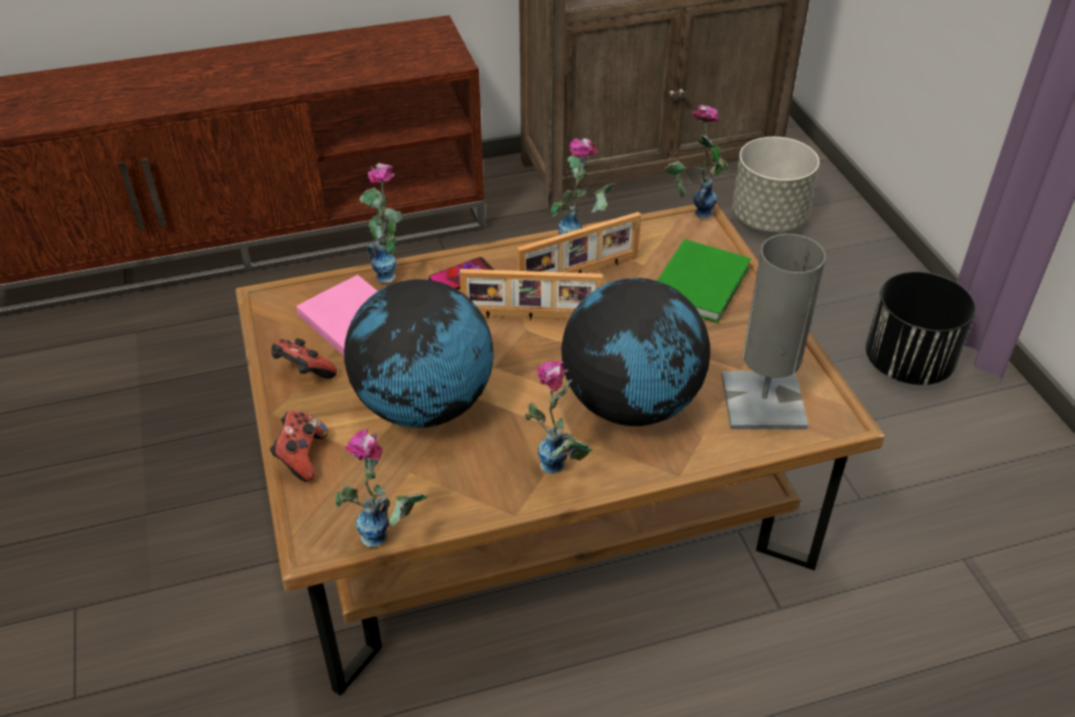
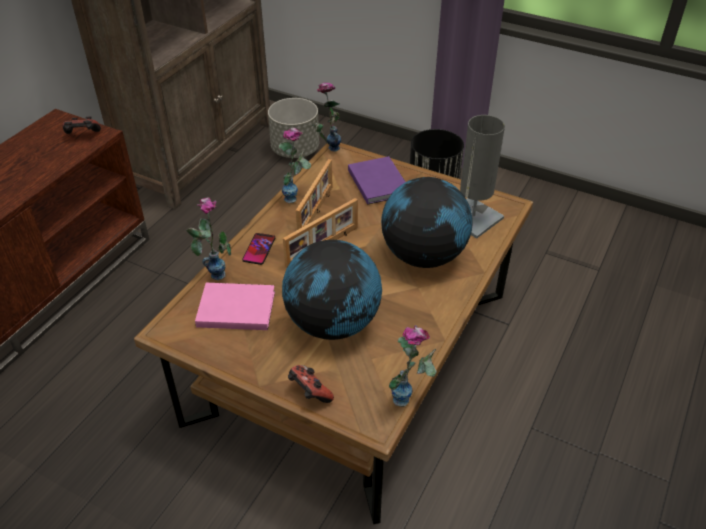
camera: 45 degrees left, 0 degrees up
(303, 373) = (246, 353): game controller -> game controller (83, 136)
(557, 478) = (439, 310): vase -> none
(702, 283) = (378, 181): green book -> purple book

